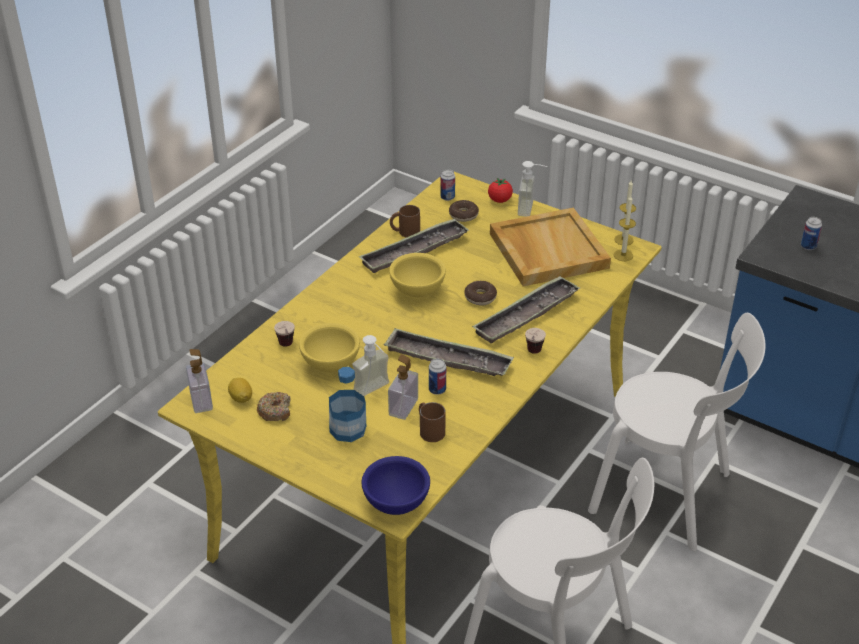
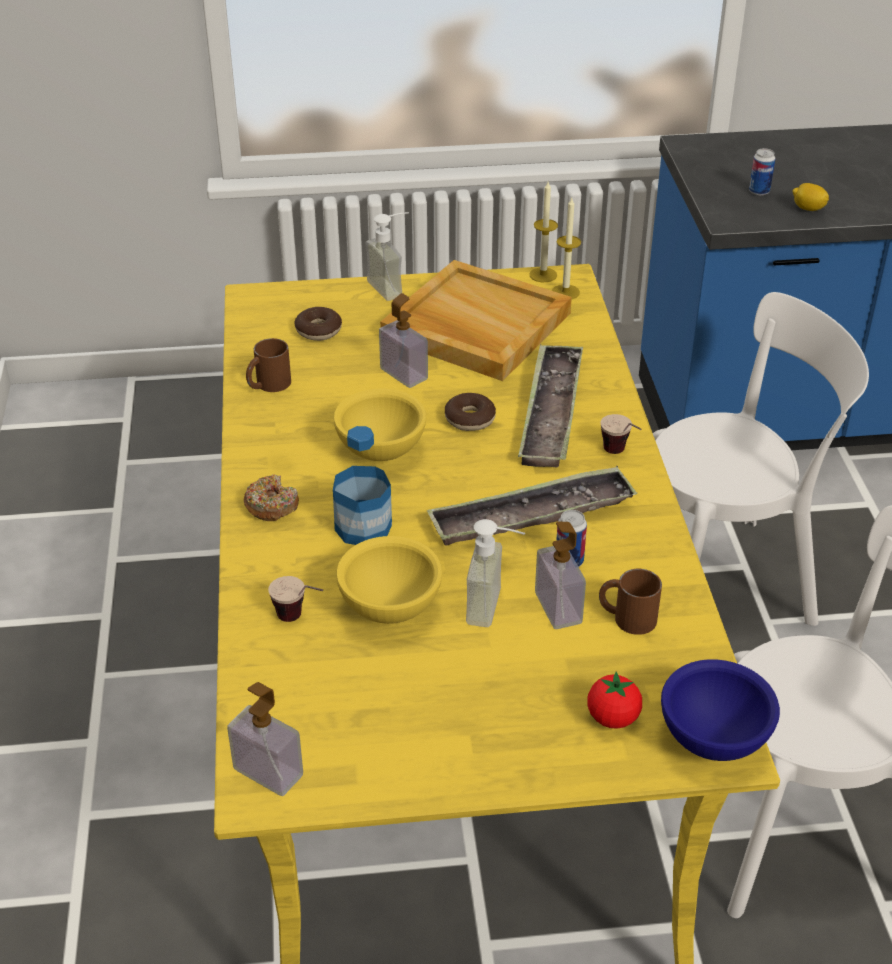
camera: 40 degrees left, 0 degrees up
(241, 398) = (324, 731): lemon -> lemon (808, 209)
(275, 411) = (397, 718): donut -> donut (271, 505)
(348, 429) = (526, 681): bottle -> bottle (363, 527)
(414, 251) = (312, 403): tray -> none
(447, 197) = (270, 318): can -> none
(477, 258) = (404, 374): none -> soap dispenser
(499, 200) = (341, 293): tomato -> tomato (613, 718)

